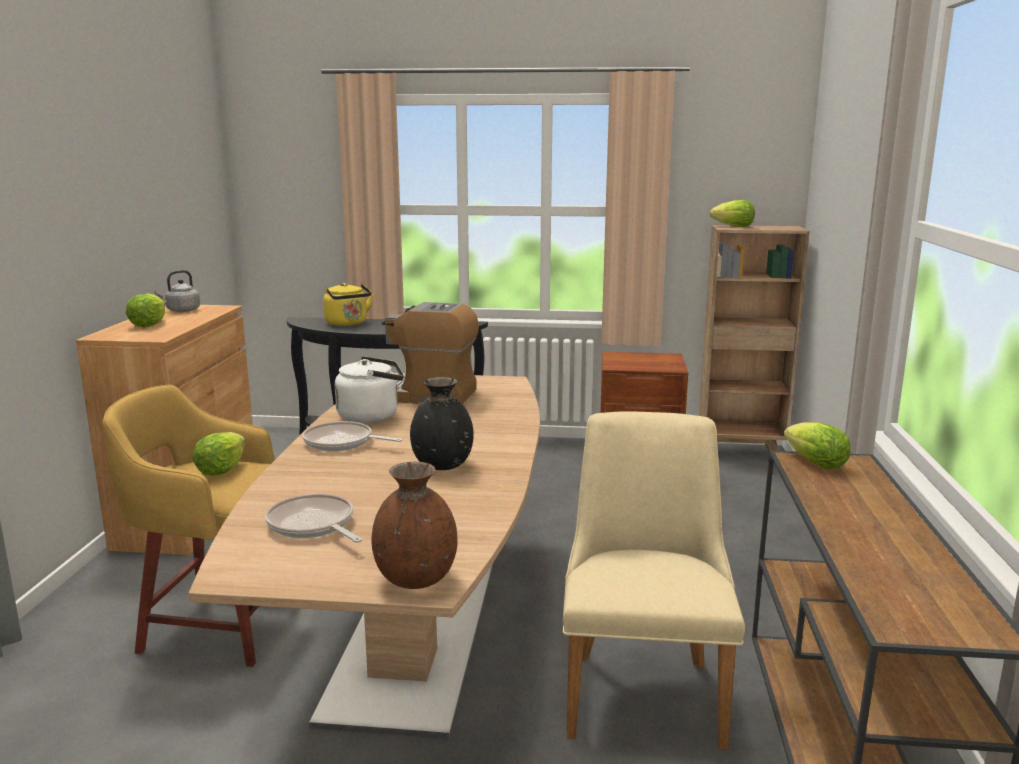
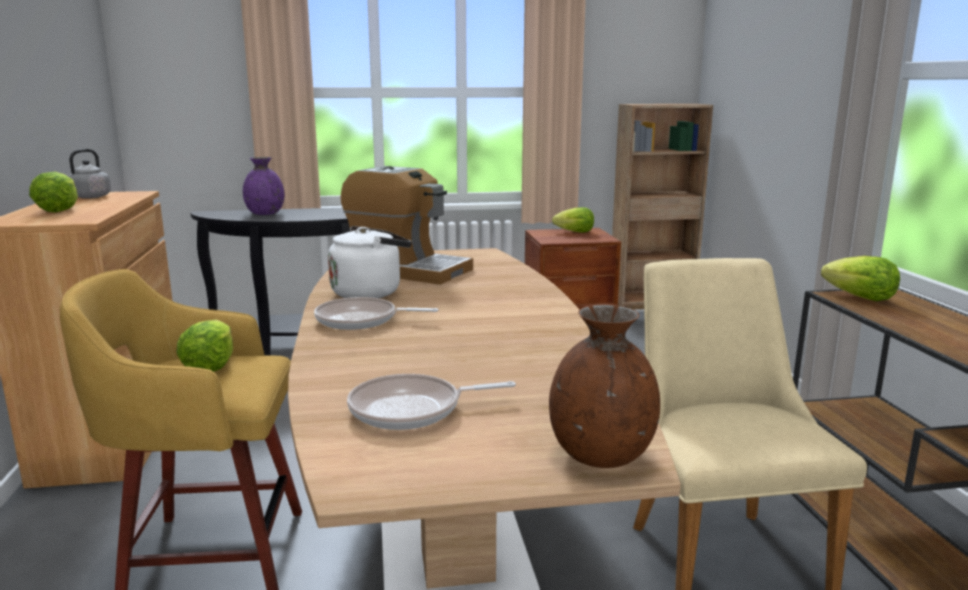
camera: 15 degrees left, 0 degrees up
(313, 525) = (412, 410): frying pan -> frying pan turned 45 degrees counterclockwise
(348, 324) = (265, 214): yellow kettle -> purple vase
(423, 395) = (407, 270): coffee machine -> coffee machine turned 150 degrees counterclockwise
(442, 465) = (499, 332): black vase -> none
(734, 226) = (642, 104): lettuce -> lettuce (575, 232)

